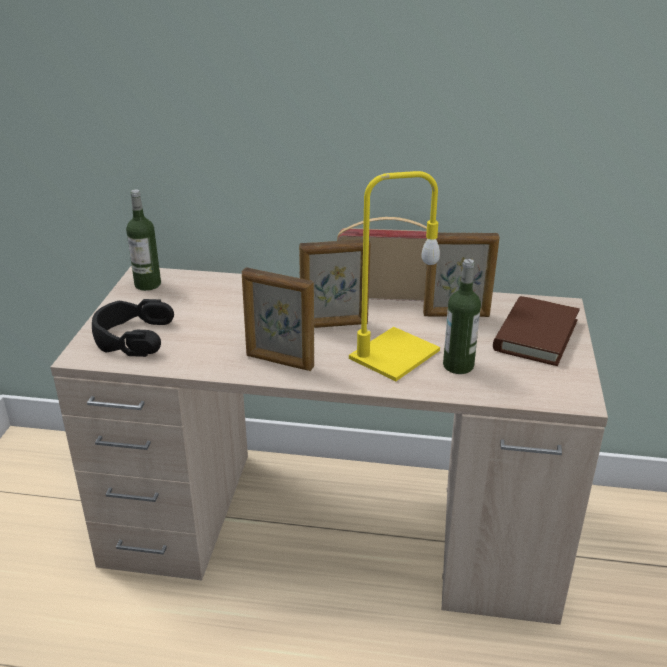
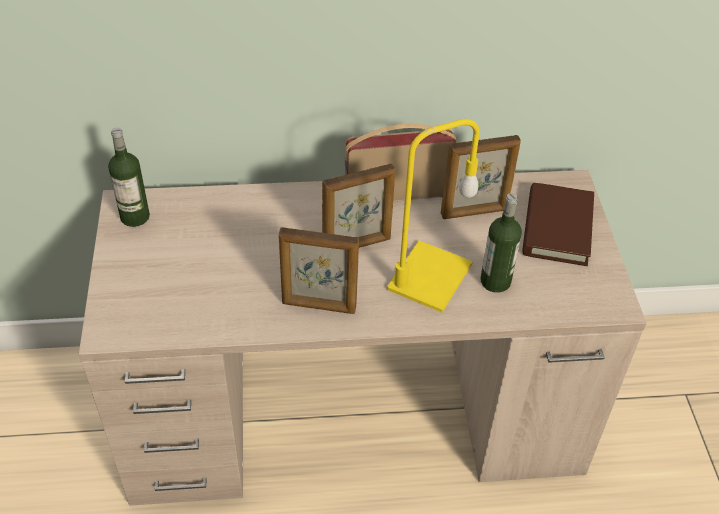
camera: 15 degrees left, 15 degrees up
(132, 337) = (150, 297): black headphones -> none

